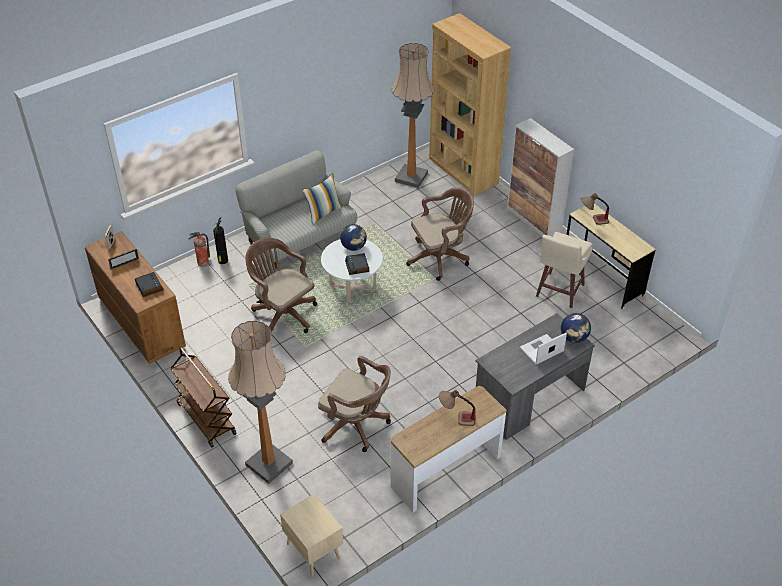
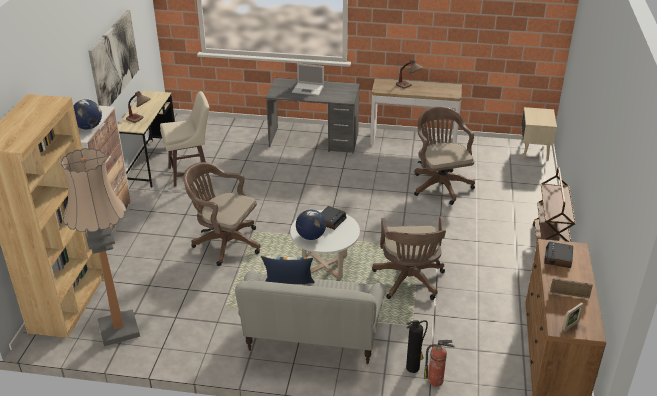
camera: 135 degrees left, 10 degrees down
(269, 464) = (524, 198): floor lamp -> none
(574, 338) = (279, 84): globe -> globe (89, 127)
(626, 170) = (114, 60): none -> picture

